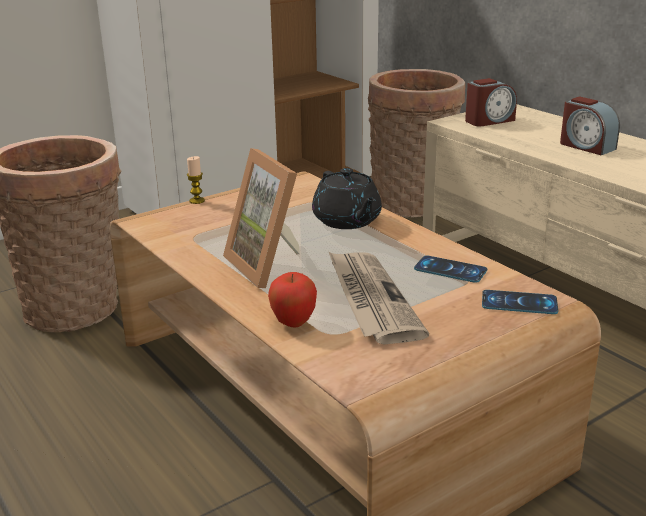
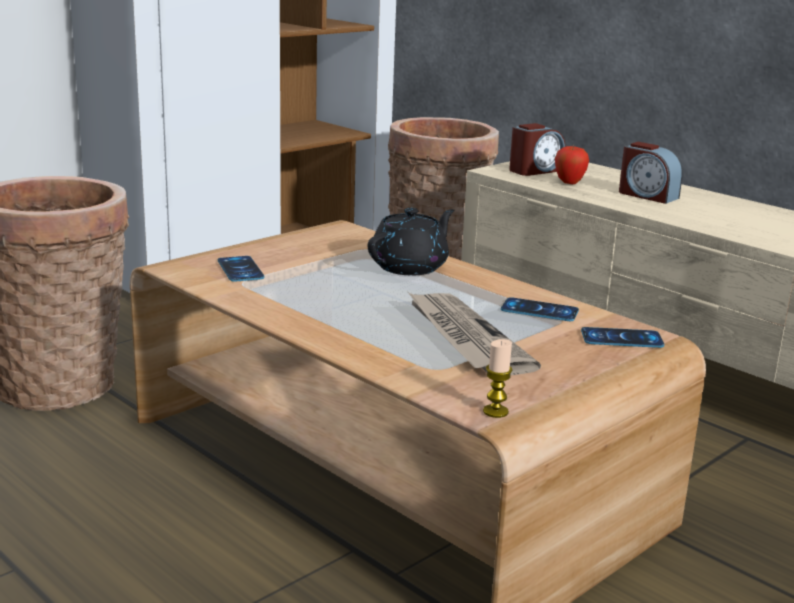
camera: 10 degrees left, 5 degrees down
(197, 201) = (230, 248): candle -> candle (495, 411)
(197, 223) = (240, 269): none -> phone
(270, 265) = (342, 308): picture frame -> none
(293, 323) = (390, 360): apple -> apple (569, 183)
(347, 221) = (410, 267): black teapot -> black teapot turned 105 degrees counterclockwise

